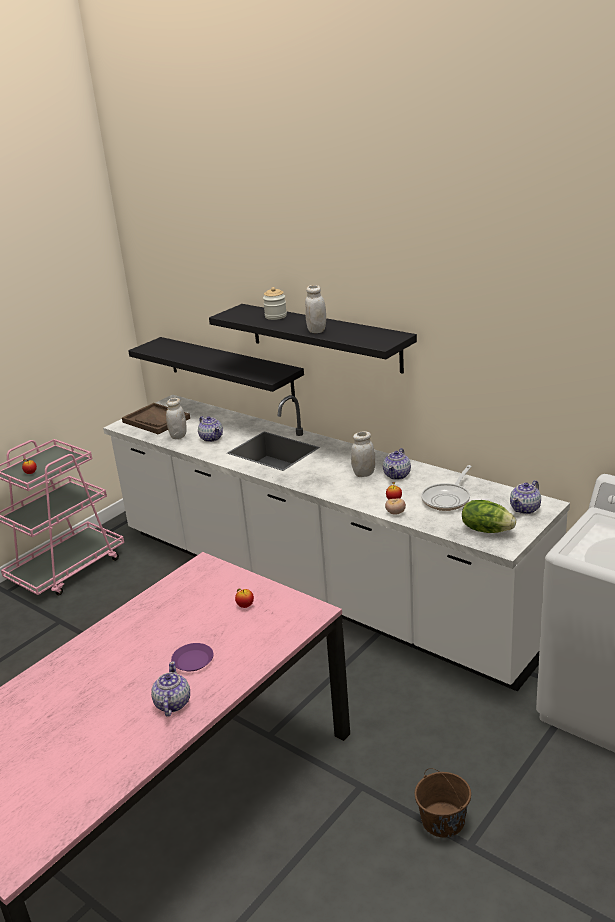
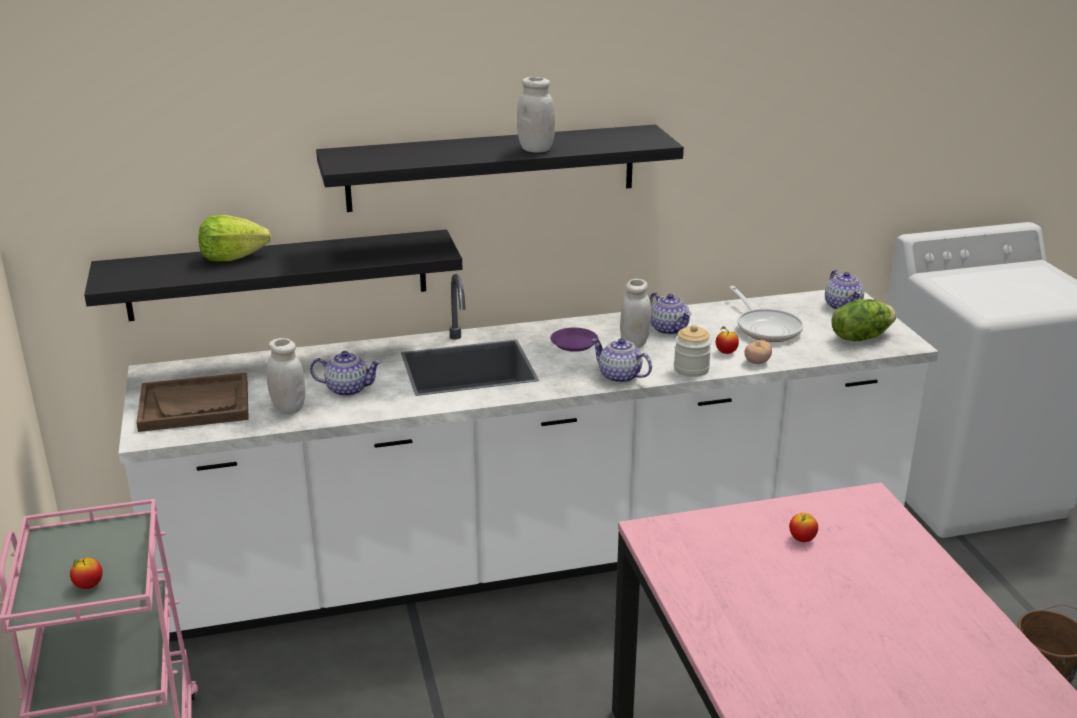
camera: 55 degrees left, 0 degrees up
(172, 704) = (982, 674): teapot -> teapot (620, 376)
(193, 661) = (894, 623): purple plate -> purple plate (574, 343)
(200, 352) = (232, 257): none -> lettuce
(275, 316) = (425, 149): jar -> jar (691, 369)

